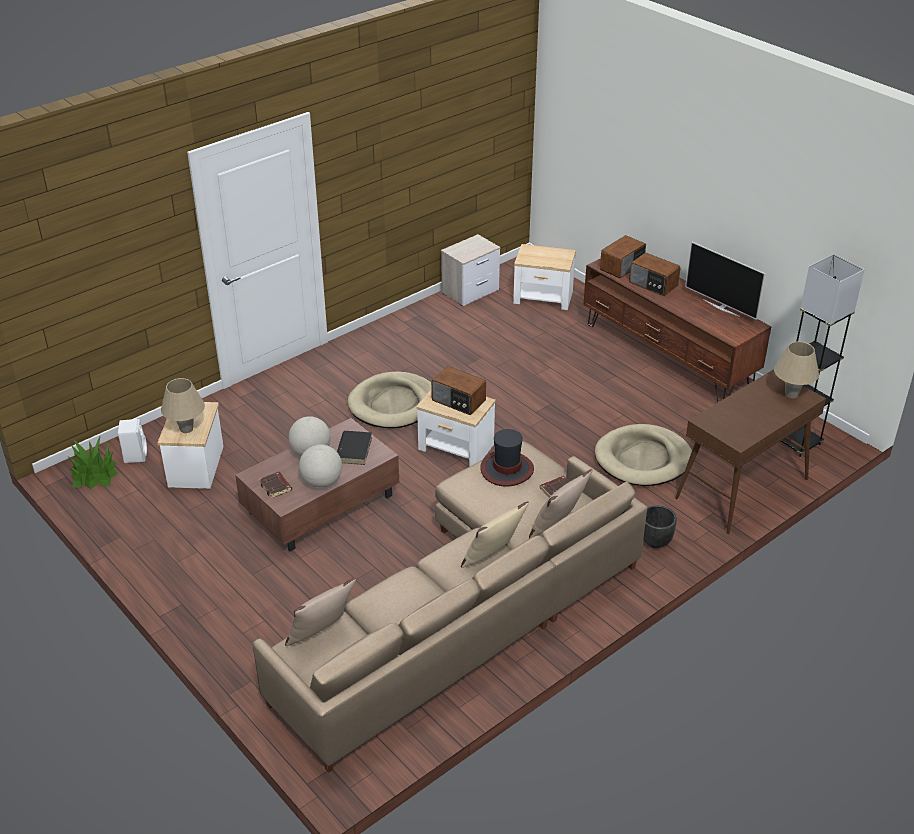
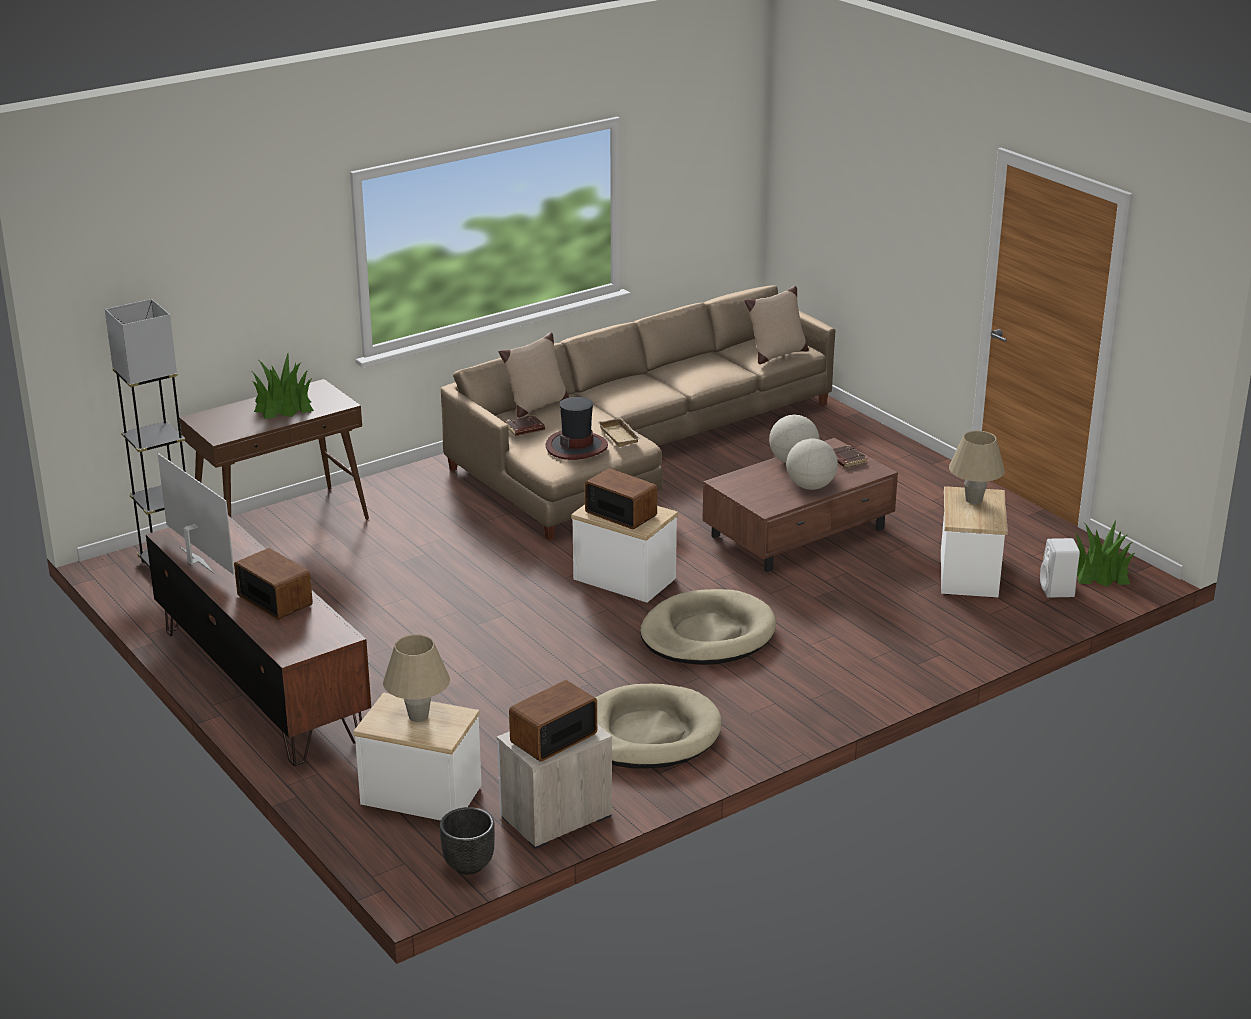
camera: 175 degrees left, 10 degrees down
(353, 449) = (758, 487): black book -> none
(471, 486) = (621, 436): none -> beige tray
(493, 557) = (609, 389): beige pillow -> none
(622, 266) = (305, 631): radio -> radio (552, 737)
(643, 459) = (383, 557): beige dog bed -> beige dog bed (646, 733)
(655, 542) = (415, 486): black planter -> black planter (468, 865)
(751, 415) = (283, 406): none -> potted plant
(791, 394) = (216, 421): beige table lamp -> beige table lamp (418, 716)

